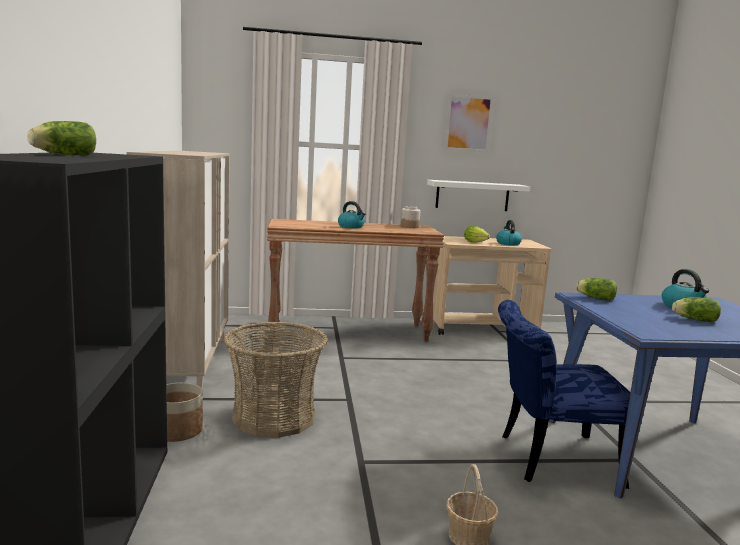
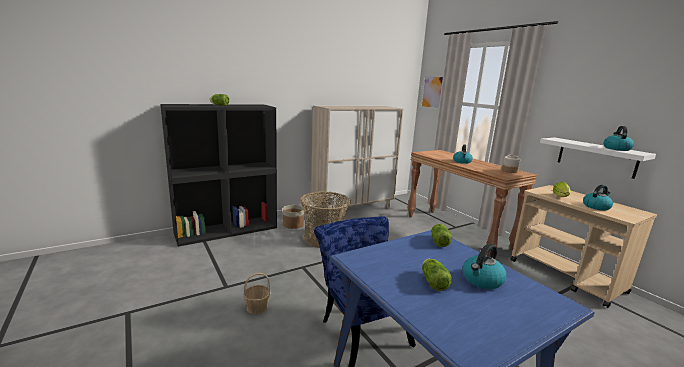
camera: 65 degrees right, 5 degrees up
(468, 123) = (602, 89): picture -> picture (432, 92)
(497, 183) = (616, 149): none -> kettle

